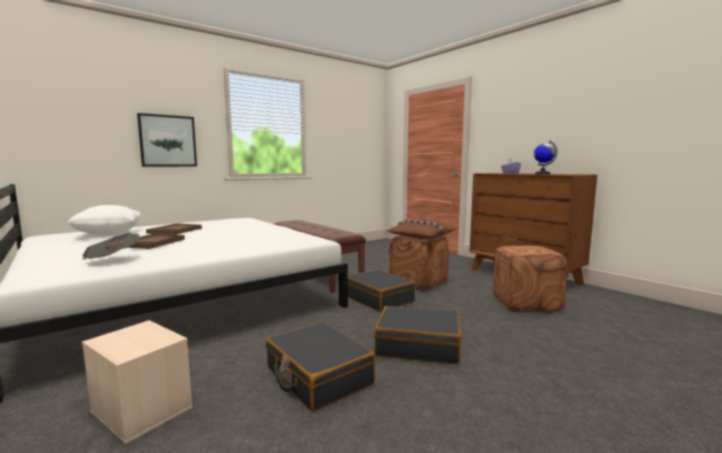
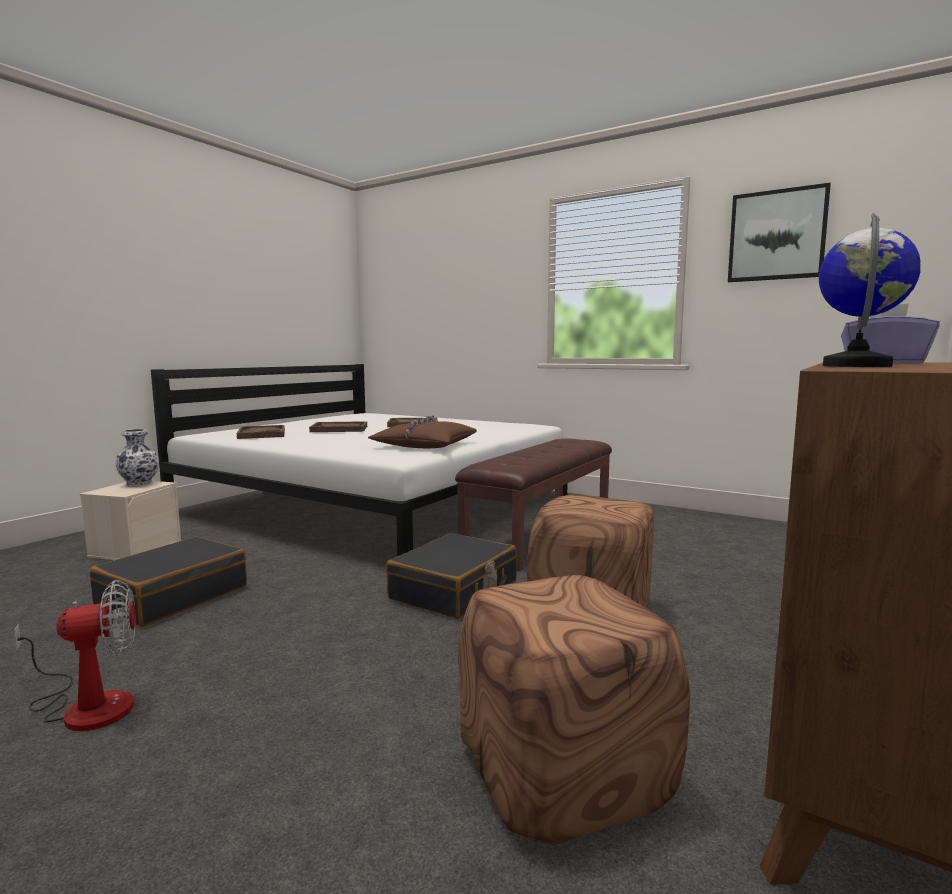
camera: 70 degrees right, 0 degrees up
(109, 234) = (376, 418): white pillow -> none
(112, 260) = (261, 434): newspaper -> brown tray
(122, 336) = (138, 484): none -> vase
(168, 141) = (478, 315): picture -> picture (777, 235)
(418, 346) = (256, 643): black suitcase -> none
(420, 237) = (590, 507): brown pillow -> brown pillow (424, 445)
(479, 392) = (86, 705): none -> fan

